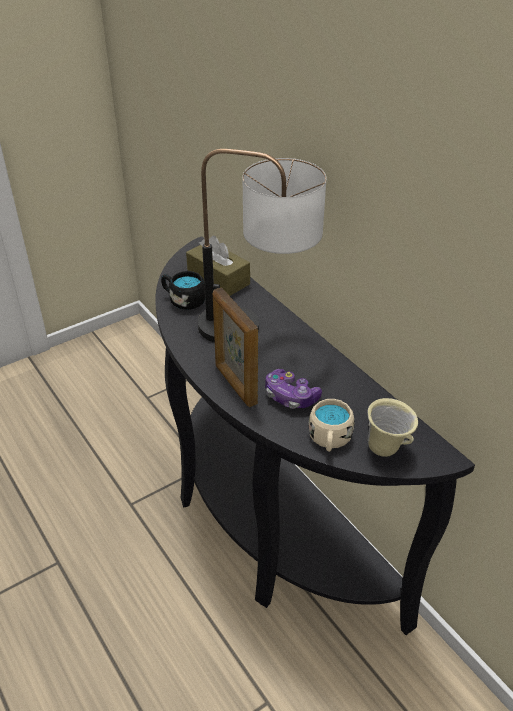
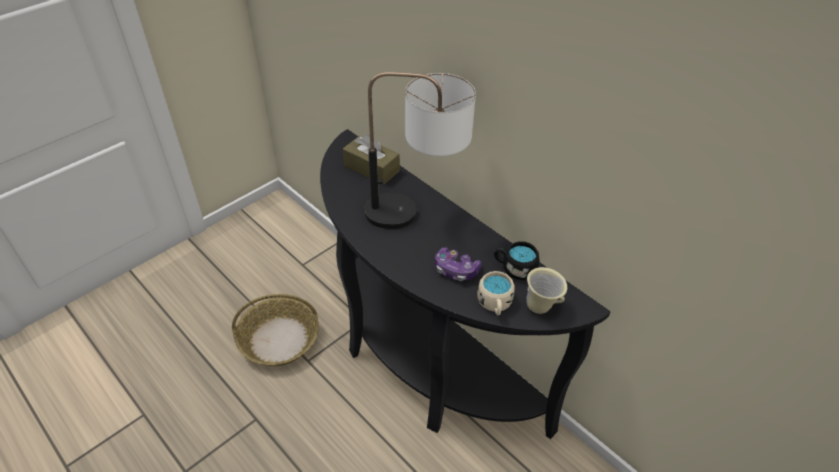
camera: 10 degrees left, 5 degrees up
(104, 476) = (280, 339): none -> basket
(183, 300) = (346, 191): black mug -> black mug (514, 268)
(235, 384) = (408, 264): picture frame -> none

